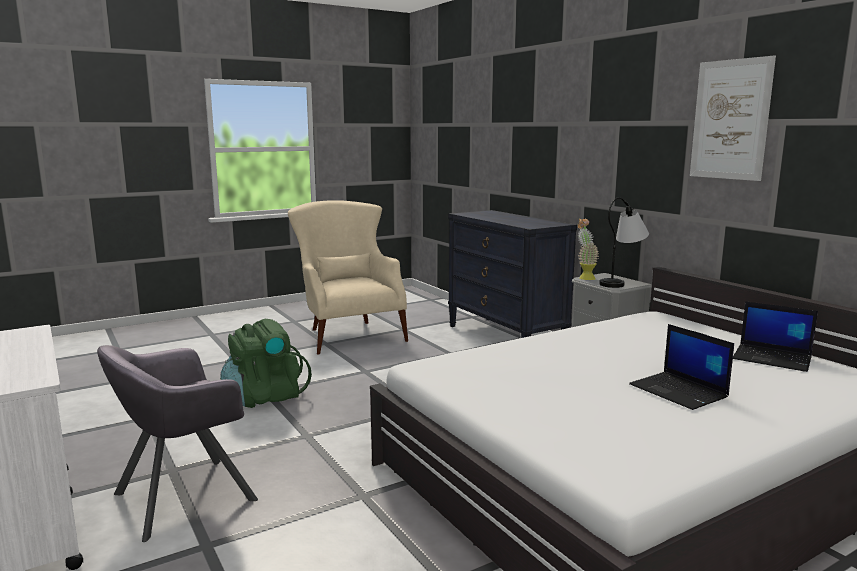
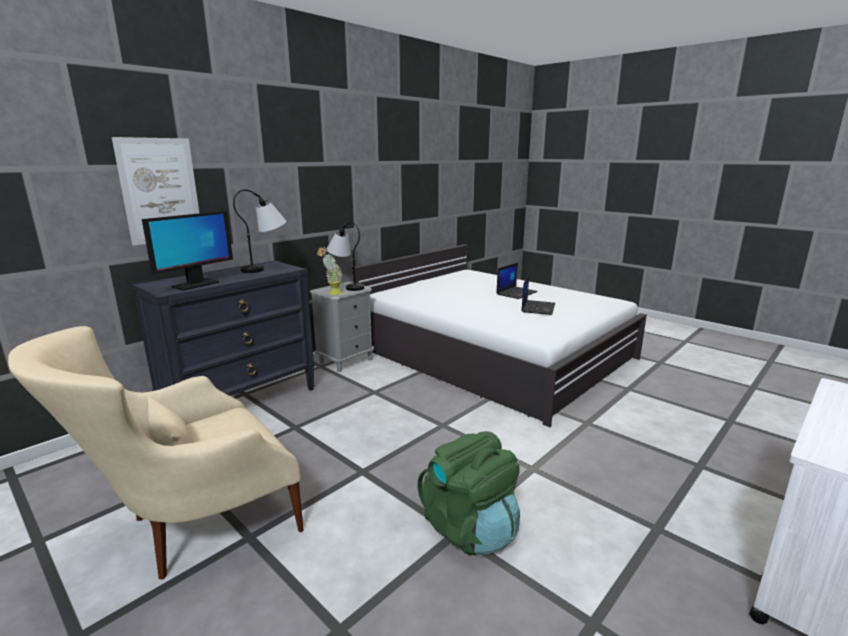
camera: 105 degrees left, 5 degrees up
(183, 497) = (677, 501): grey armchair -> none
(479, 215) = (195, 285): none -> monitor
(536, 223) = (267, 268): none -> table lamp
(730, 120) = (377, 161): picture -> picture (160, 191)
(773, 358) = (451, 280): laptop -> laptop (537, 307)

